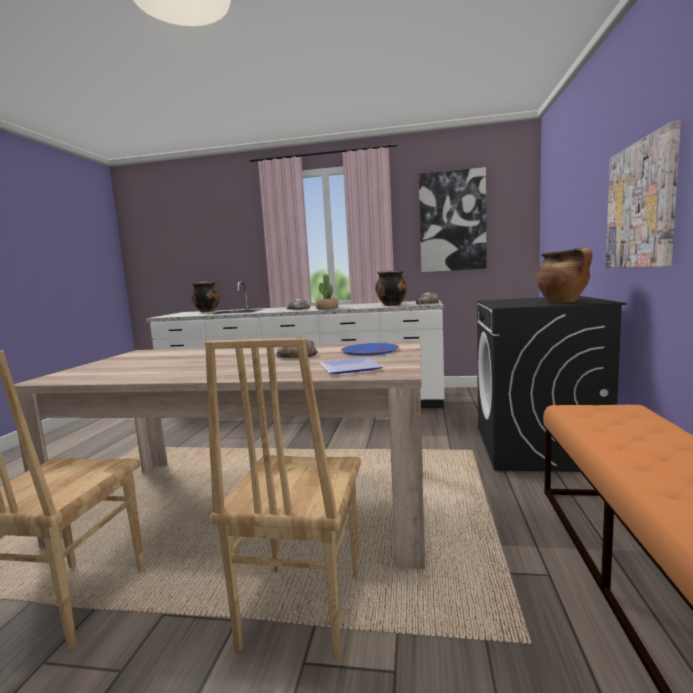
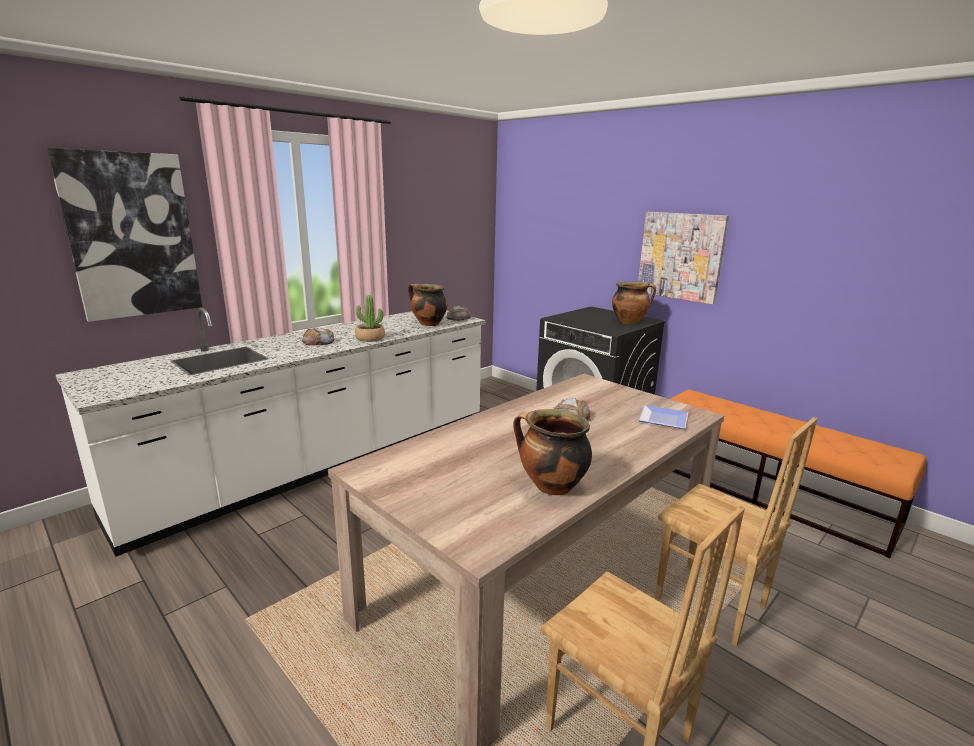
camera: 55 degrees left, 10 degrees up
(206, 311) = (135, 366): cooking pot -> cooking pot (551, 487)
(370, 350) = (597, 395): blue plate -> none
(452, 221) = (433, 218): picture -> picture (132, 236)

